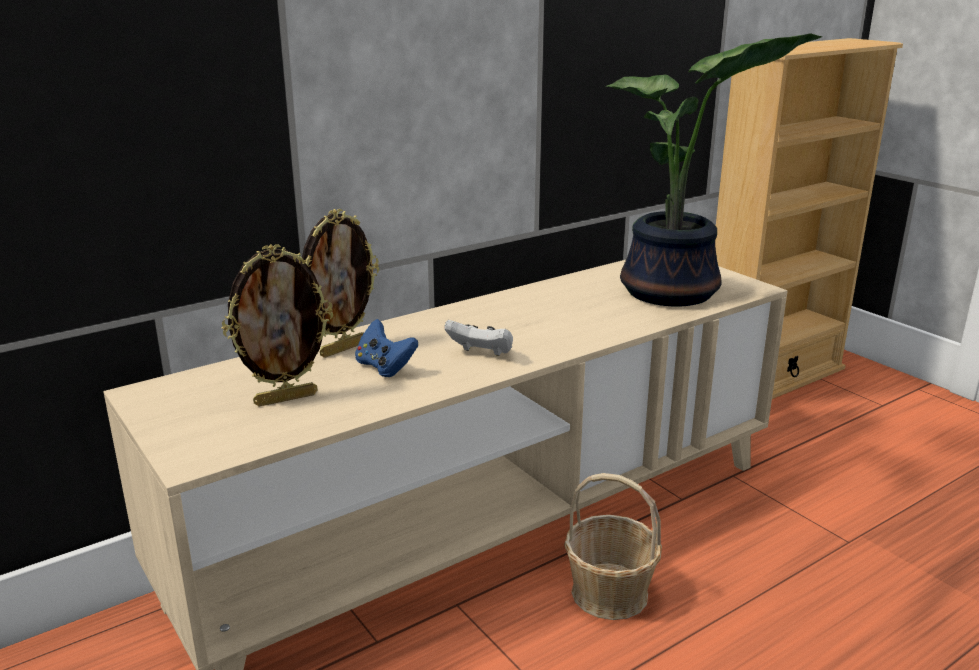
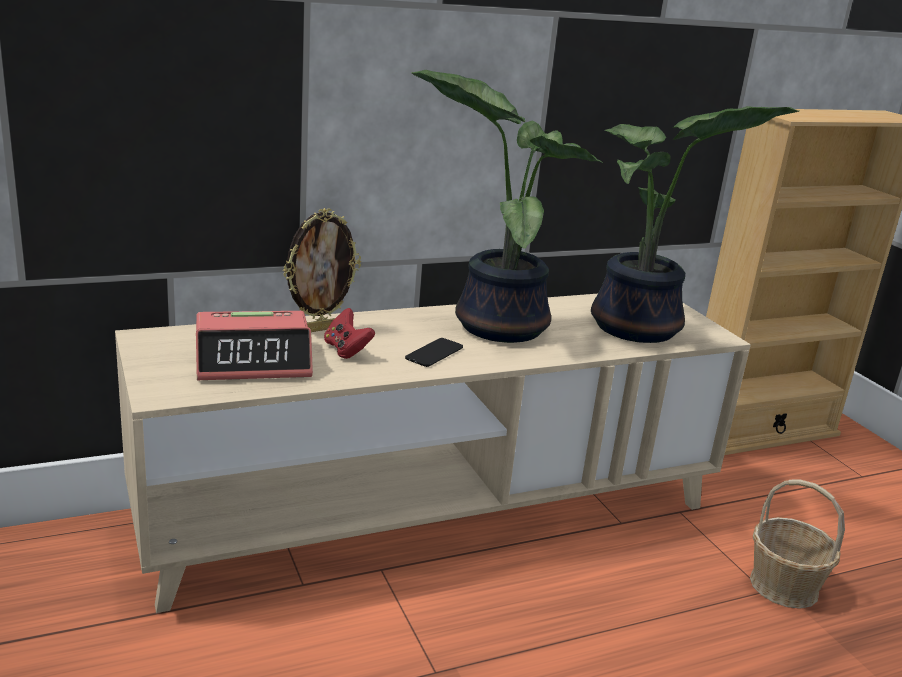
camera: 10 degrees right, 0 degrees up
(286, 398) = (254, 361): picture frame -> alarm clock
(384, 367) = (346, 350): blue game controller -> red game controller
(481, 354) = (434, 353): white game controller -> phone
(530, 311) = (497, 324): none -> potted plant
(610, 594) = (519, 589): basket -> basket (784, 586)

